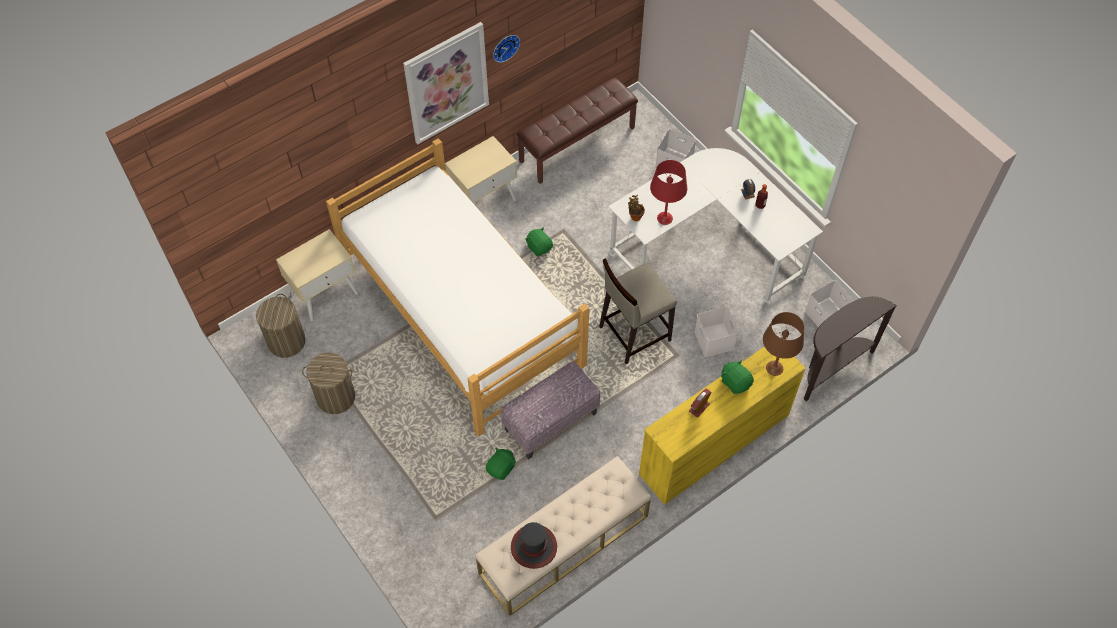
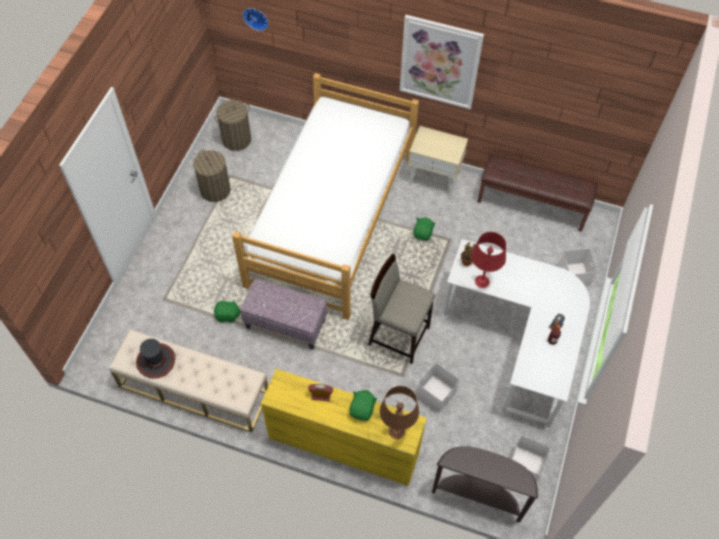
camera: 55 degrees right, 0 degrees up
(324, 293) = (287, 137): beige nightstand -> none
(505, 47) = (501, 73): wall clock -> wall clock (256, 17)

